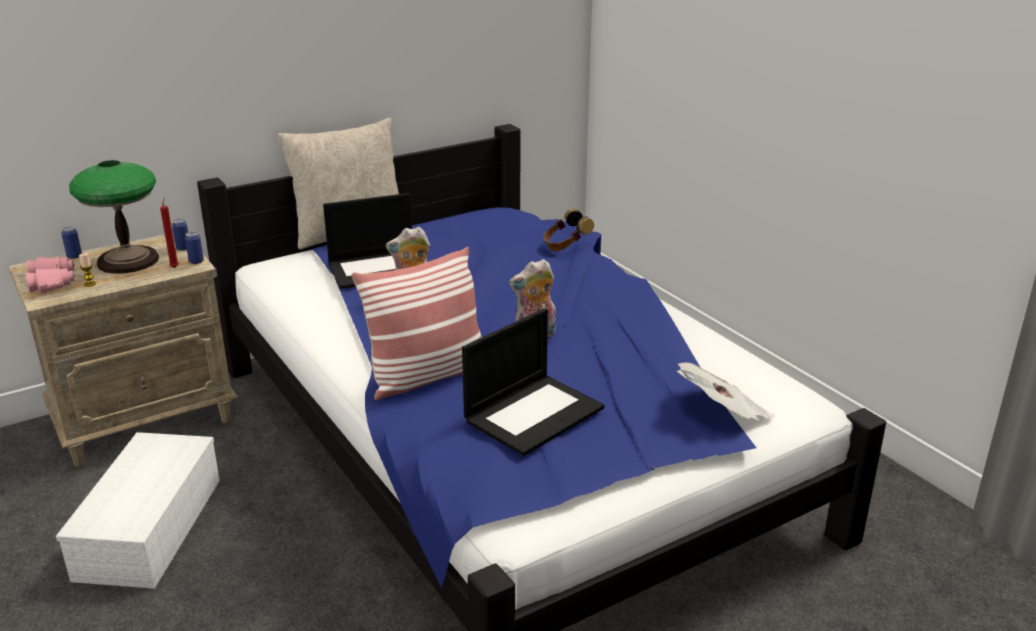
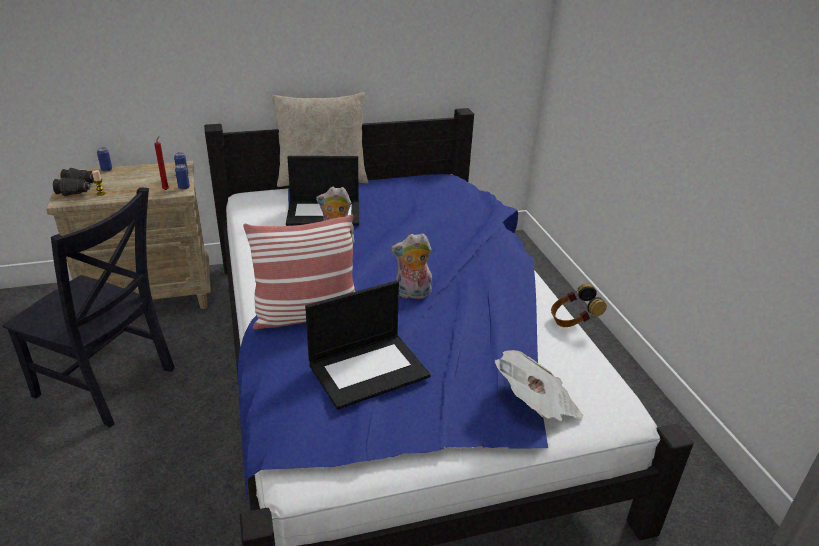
camera: 15 degrees right, 5 degrees up
(53, 283) = (78, 189): pink binoculars -> black binoculars
(128, 261) = (138, 179): table lamp -> none
(150, 529) = (109, 384): white storage box -> black chair
(566, 246) = (481, 217): headphones -> headphones (573, 321)

